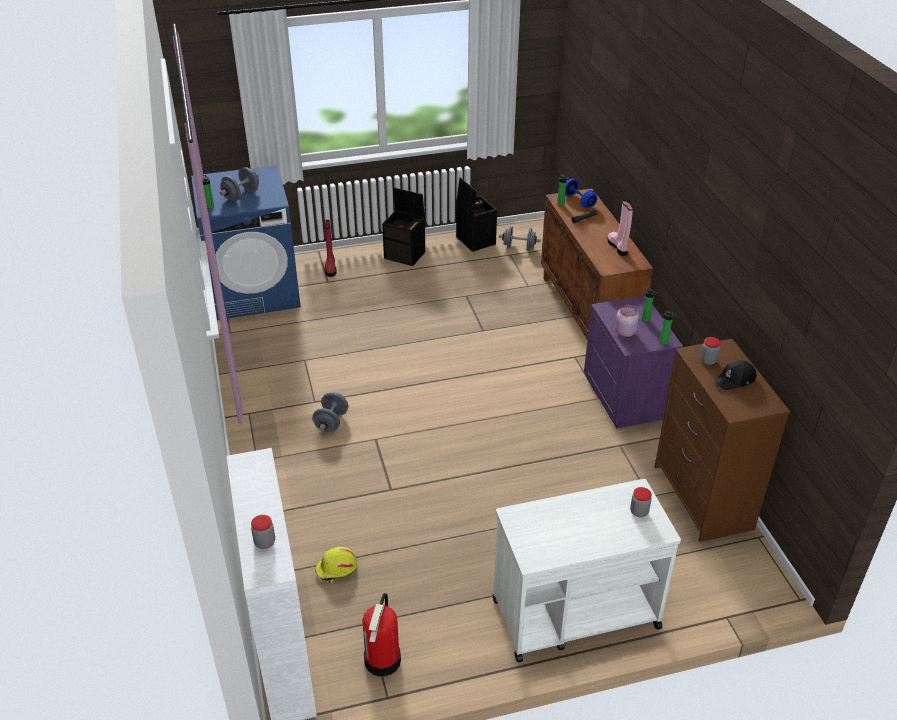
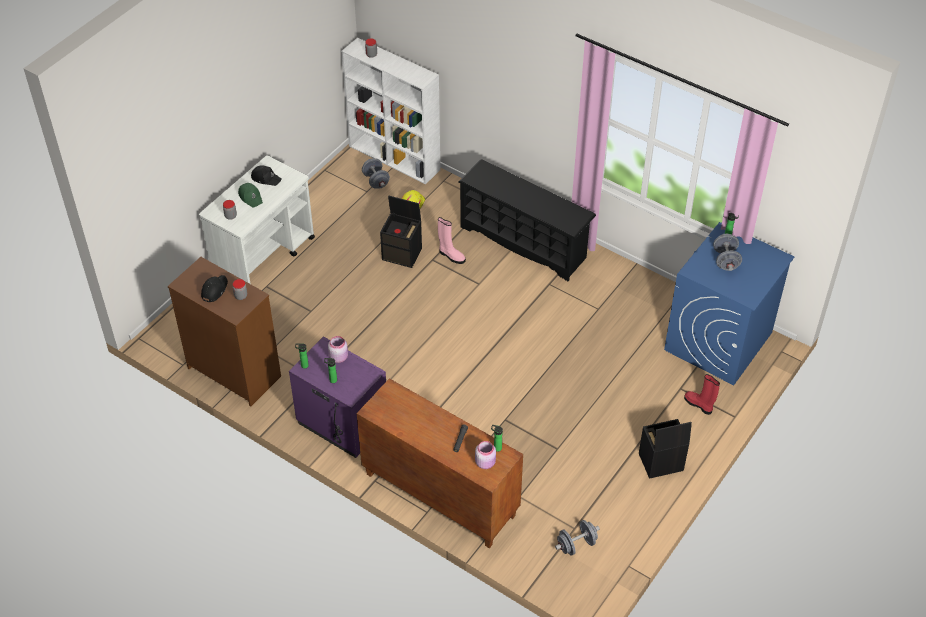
camera: 140 degrees right, 10 degrees up
(282, 451) = (524, 242): none -> black shoe rack
(331, 422) = (520, 277): grey dumbbell -> grey dumbbell (376, 181)
(383, 660) = (342, 181): fire extinguisher -> none
(475, 240) = (625, 526): black storage box -> black storage box (403, 254)
(553, 538) = (266, 178): none -> black cap
(578, 201) = (485, 462): blue dumbbell -> pink jar
(594, 523) = (250, 197): none -> green cap
(618, 247) = (403, 421): pink boot -> pink boot (451, 256)

